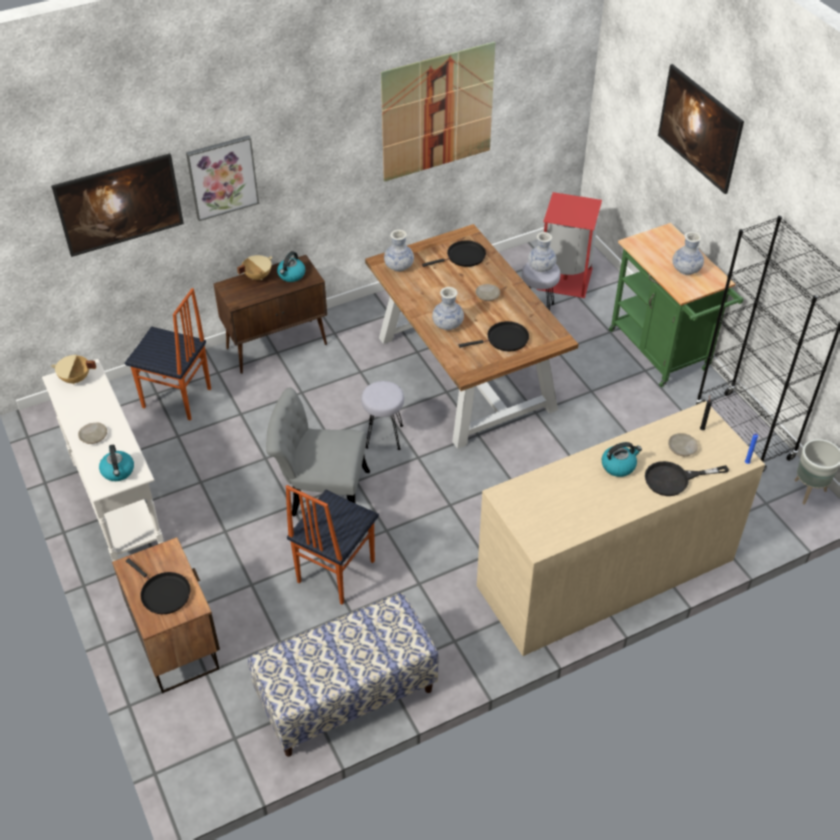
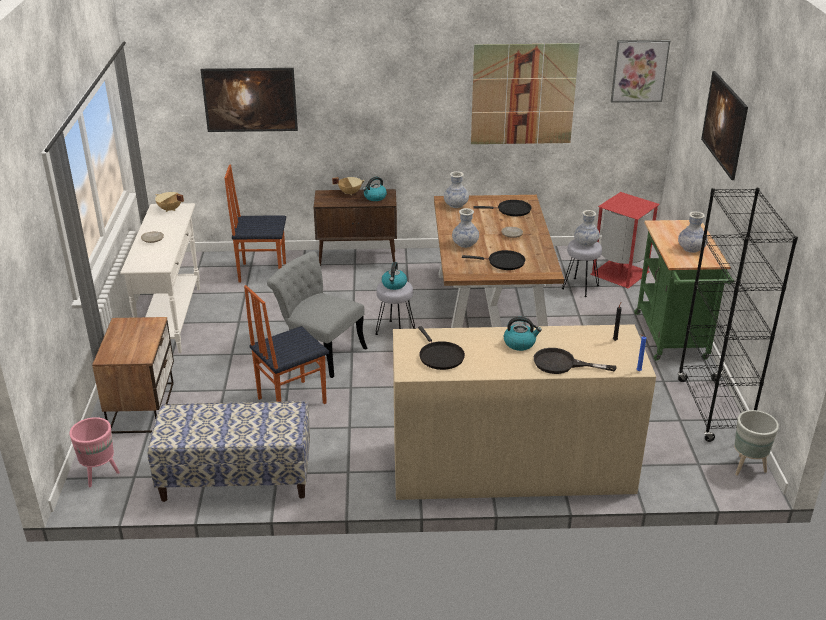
camera: 25 degrees right, 15 degrees down
(118, 471) = (151, 261): kettle -> kettle (394, 285)
(163, 593) = (128, 344): black frying pan -> black frying pan (440, 356)
(177, 399) = (262, 272): chair -> chair turned 135 degrees clockwise
(194, 752) = (99, 475): none -> pink planter
(222, 177) = (333, 100): picture -> picture (639, 70)
(682, 448) = (586, 347): beige plate -> none

